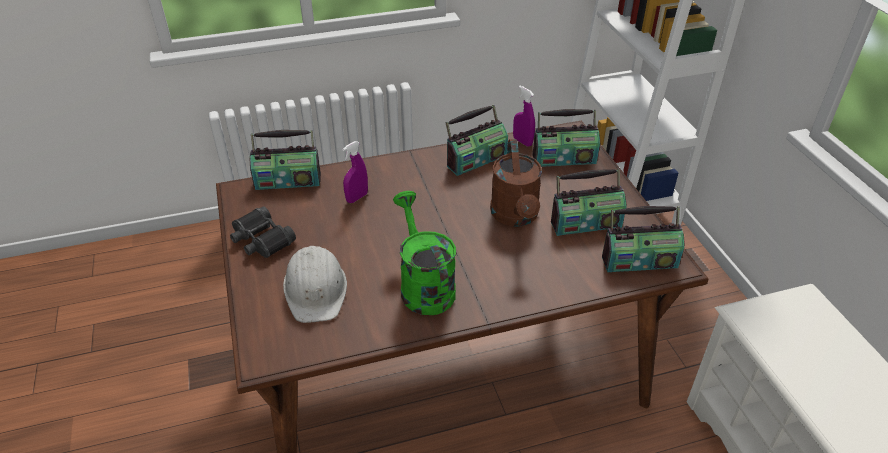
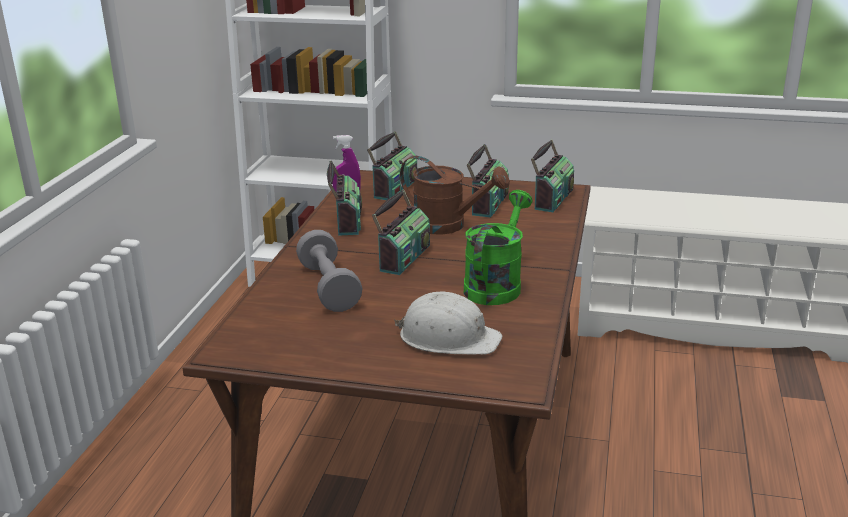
camera: 60 degrees left, 15 degrees down
(261, 240) = (334, 353): black binoculars -> none
(288, 180) = (246, 318): radio -> radio (403, 257)
(357, 198) = (329, 287): purple spray bottle -> grey dumbbell
(424, 285) = (496, 285): green watering can -> green watering can turned 105 degrees clockwise

